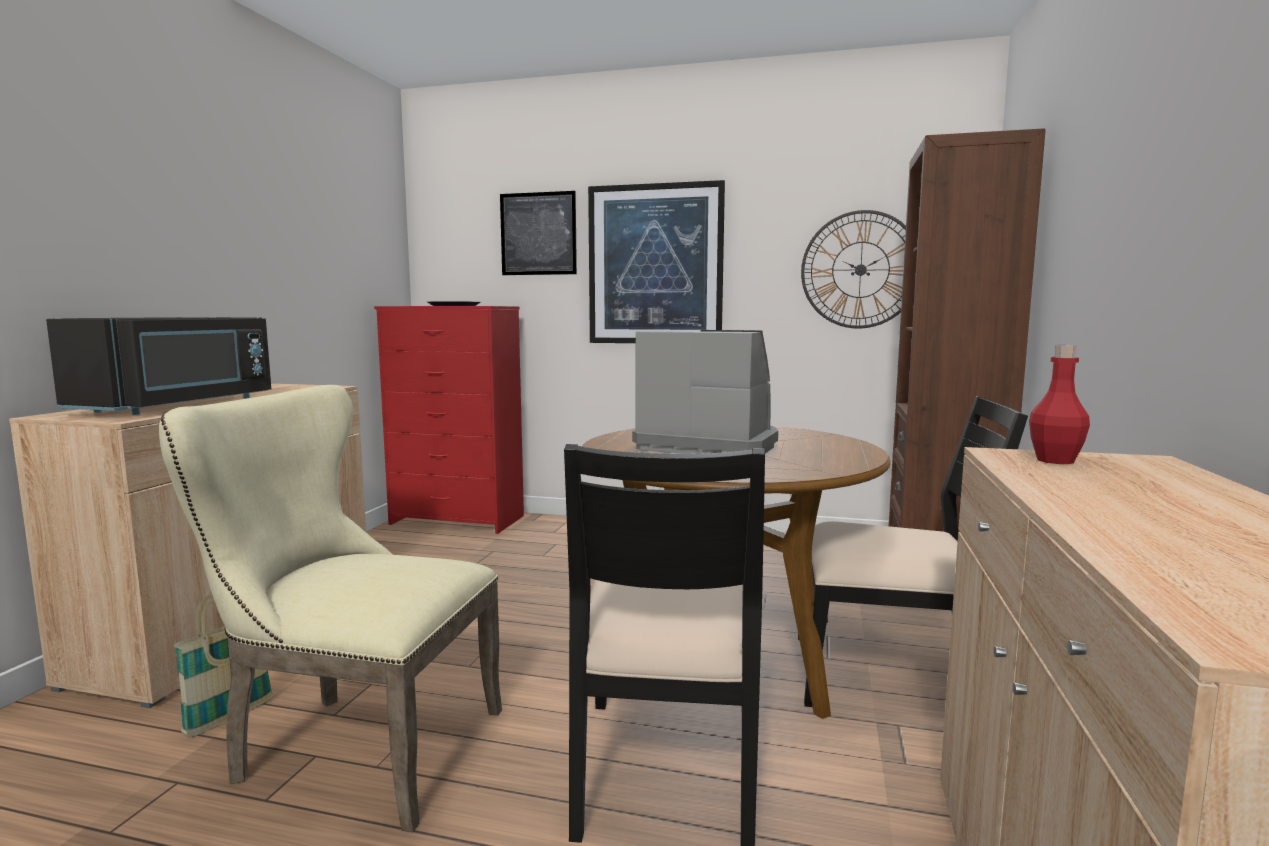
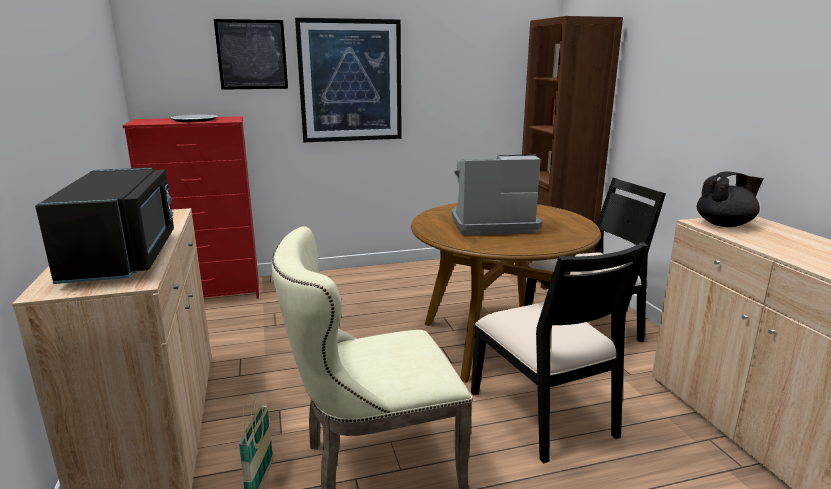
camera: 30 degrees left, 10 degrees up
(860, 270) = (487, 85): wall clock -> none
(1055, 460) = (725, 224): red bottle -> black teapot

